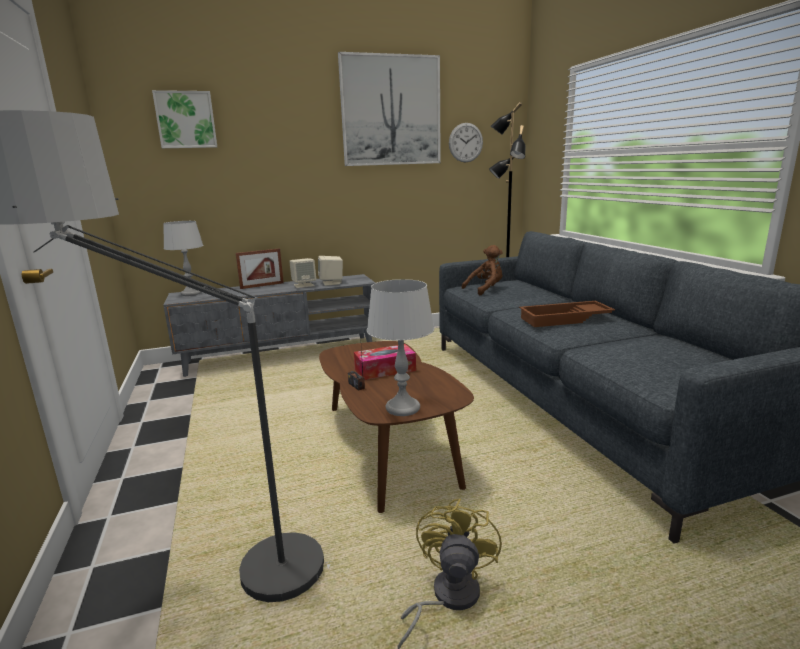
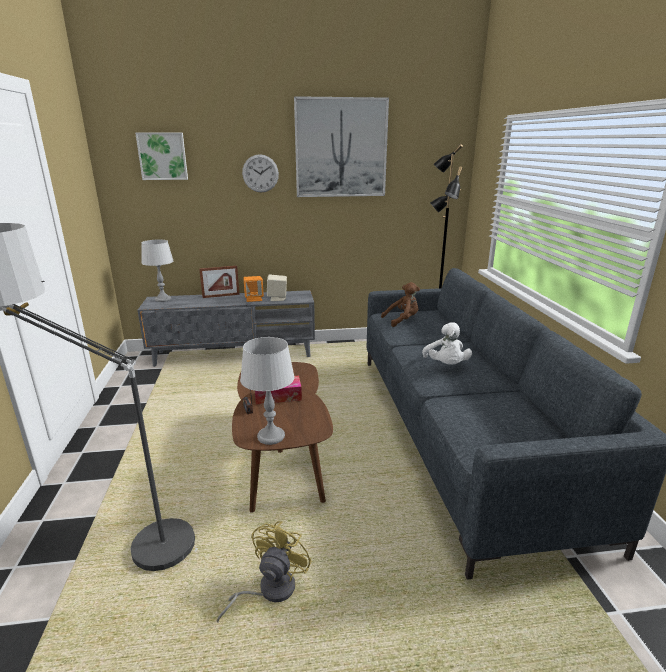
camera: 10 degrees right, 5 degrees up
(304, 285) = (254, 299): beige speaker -> orange speaker
(465, 142) = (411, 177): wall clock -> wall clock (260, 173)
(565, 319) = (446, 365): brown tray -> white plush toy

